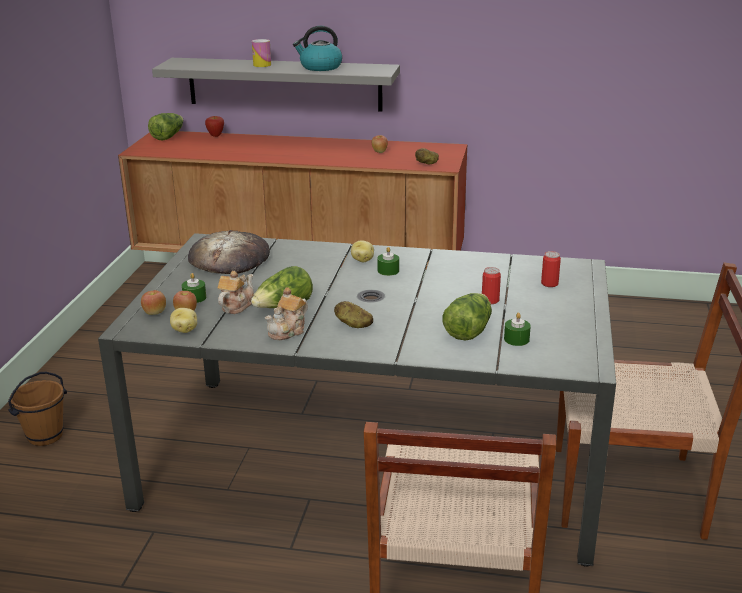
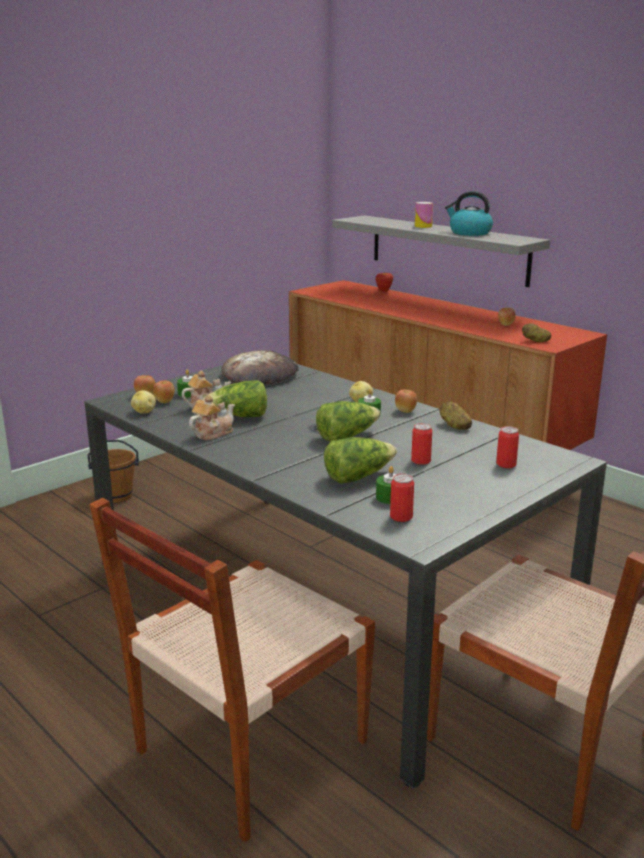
camera: 35 degrees right, 5 degrees down
(168, 136) = (346, 285): lettuce -> lettuce (346, 436)
(288, 331) = (212, 433): teapot -> teapot turned 150 degrees clockwise
(353, 325) = (269, 444): potato -> potato (454, 426)
(411, 259) = (405, 411): none -> apple
(548, 352) = (401, 517): none -> can

